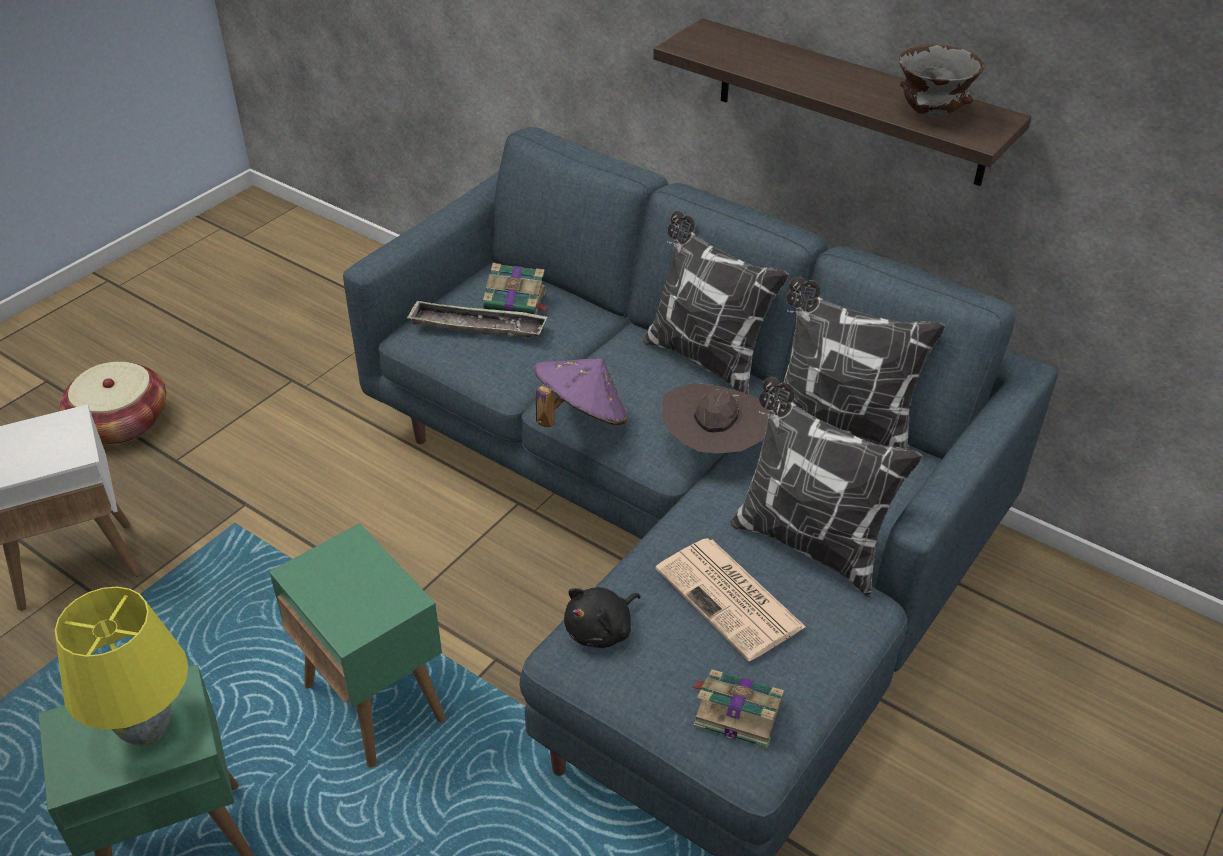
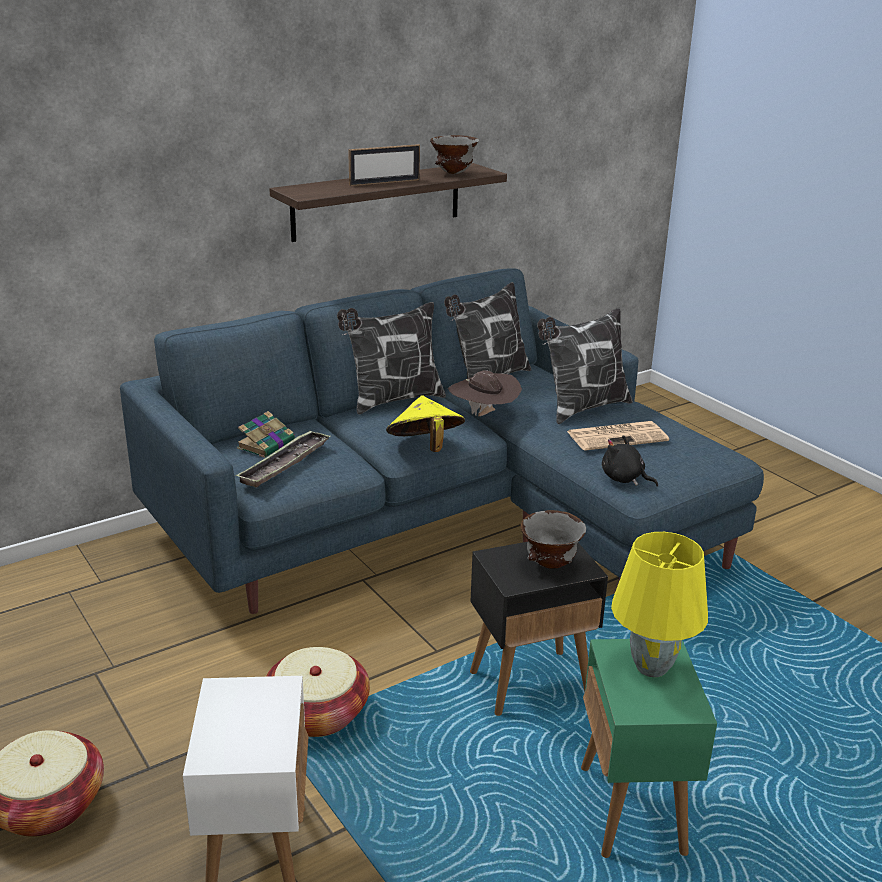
camera: 70 degrees left, 15 degrees down
(274, 541) = (317, 713): none -> basket
(349, 597) = (550, 565): none -> grey bowl
(375, 704) = (531, 683): green side table -> black side table
(580, 418) = (425, 447): purple hat -> yellow hat
(601, 630) = (624, 479): black plush toy -> black plush toy turned 150 degrees clockwise
(736, 711) = (701, 452): book -> none
(811, 77) = (384, 182): none -> picture frame

